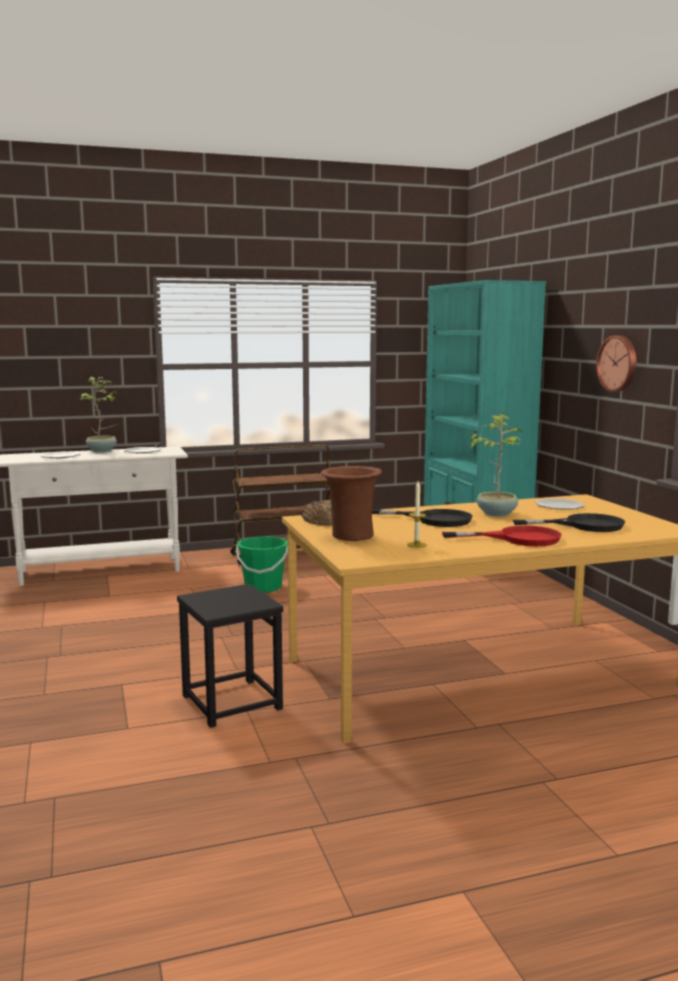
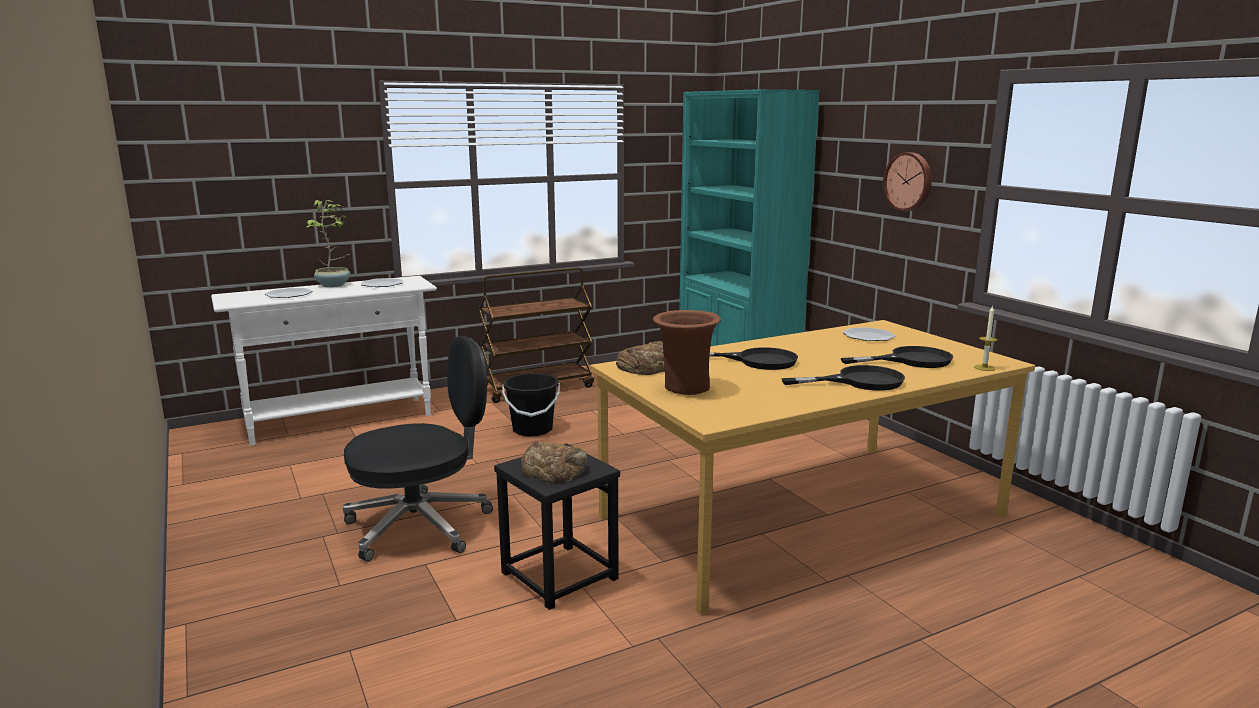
camera: 10 degrees left, 5 degrees up
(132, 655) = (421, 525): none -> black office chair
(225, 601) = (554, 469): none -> bread
(263, 587) = (532, 429): green bucket -> black bucket
(416, 545) = (762, 396): candle -> candle (984, 368)
(496, 513) = (813, 349): potted plant -> none
(518, 539) = (858, 381): red frying pan -> black frying pan

